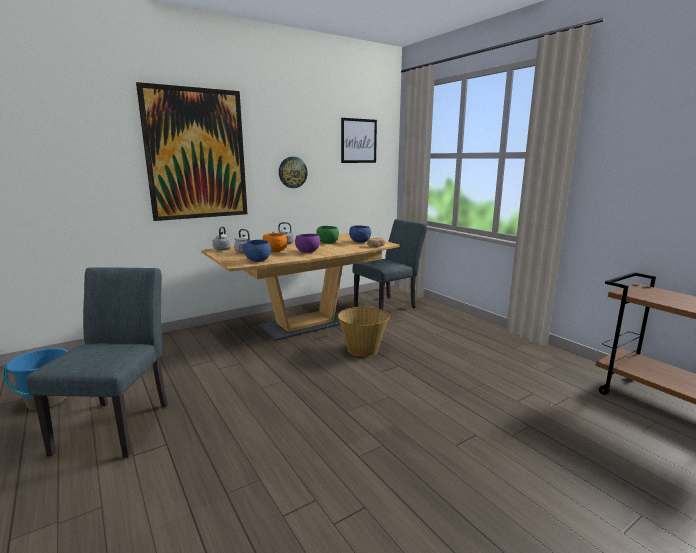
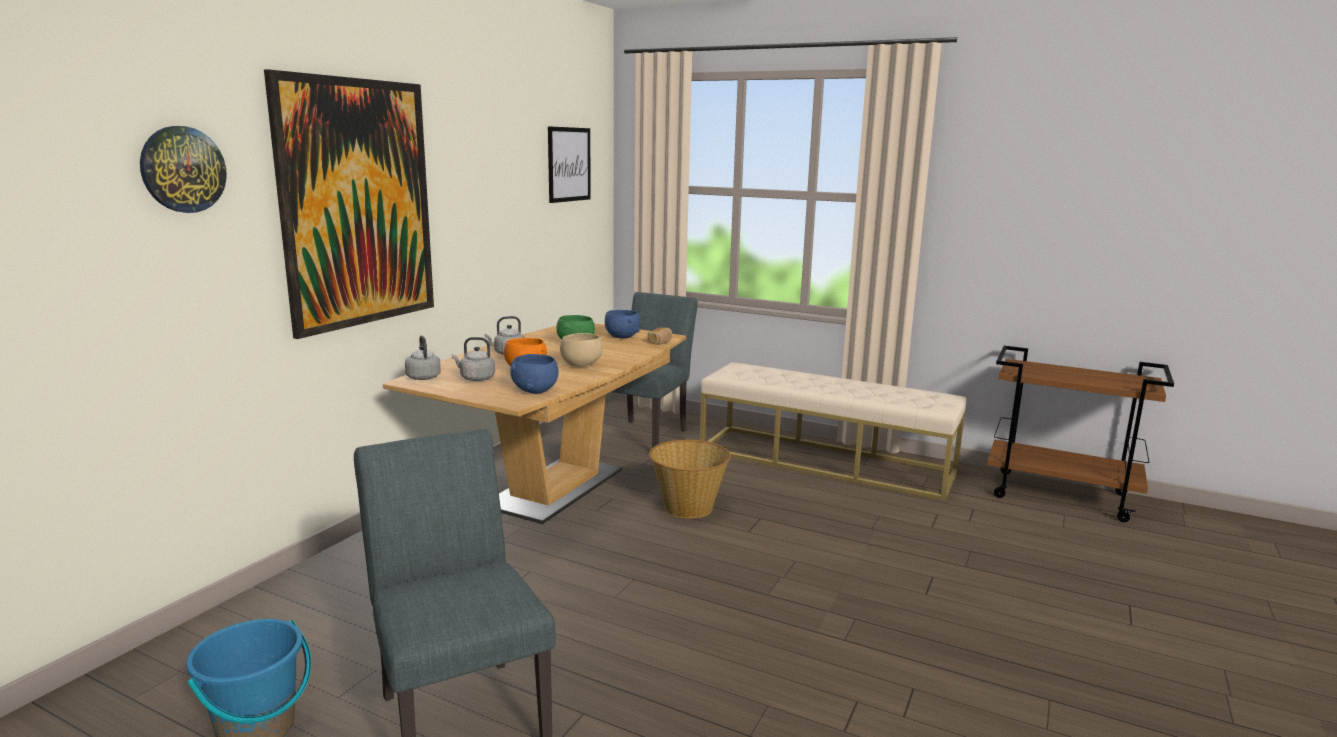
camera: 30 degrees left, 0 degrees up
(292, 172) = (489, 225): wall clock -> wall clock (183, 169)
(307, 252) = (580, 365): purple bowl -> beige bowl
(486, 341) = (825, 461): none -> beige bench

